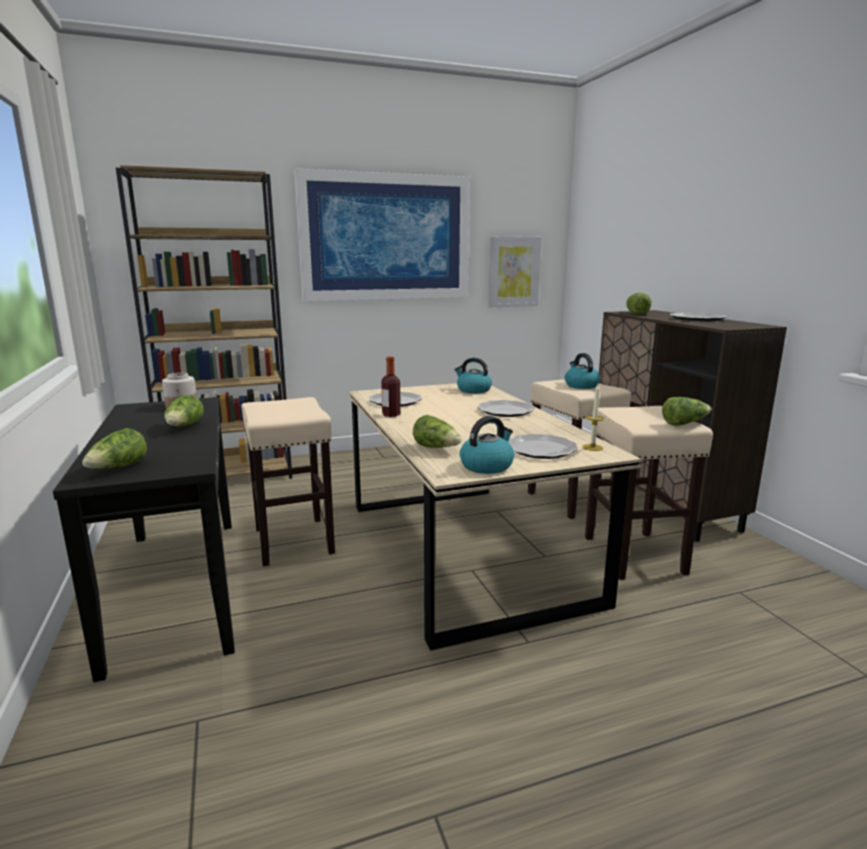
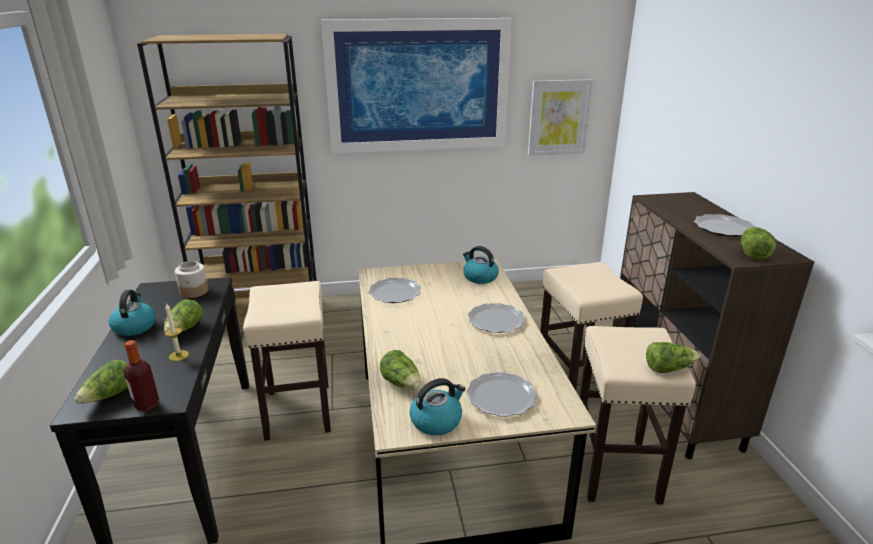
camera: 10 degrees right, 10 degrees up
(391, 415) = (381, 317): bottle -> bottle (146, 404)
(581, 385) = (593, 280): kettle -> kettle (134, 326)
(592, 447) = (554, 399): candle -> candle (178, 355)
(636, 313) = (665, 204): lettuce -> lettuce (752, 253)

